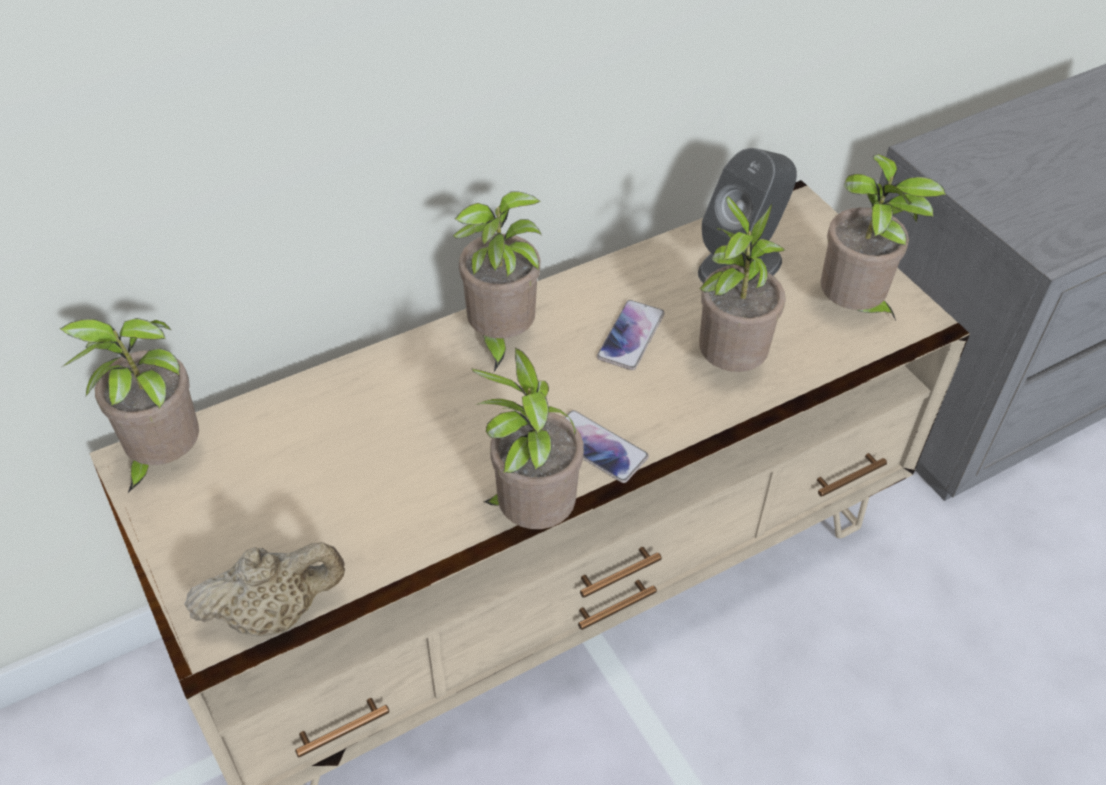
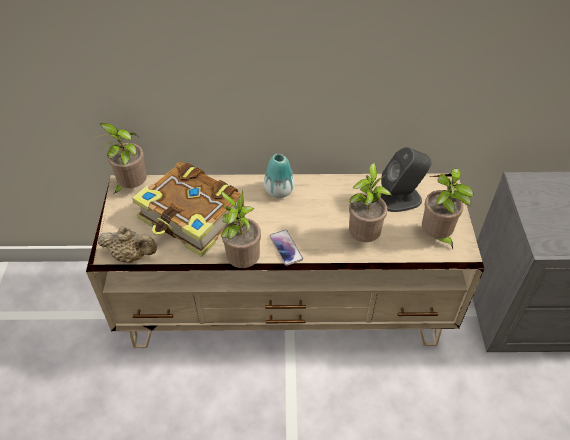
camera: 30 degrees right, 0 degrees up
(355, 470) = (192, 218): none -> book
(500, 339) = (279, 191): potted plant -> vase
(631, 336) = (331, 210): phone -> none

